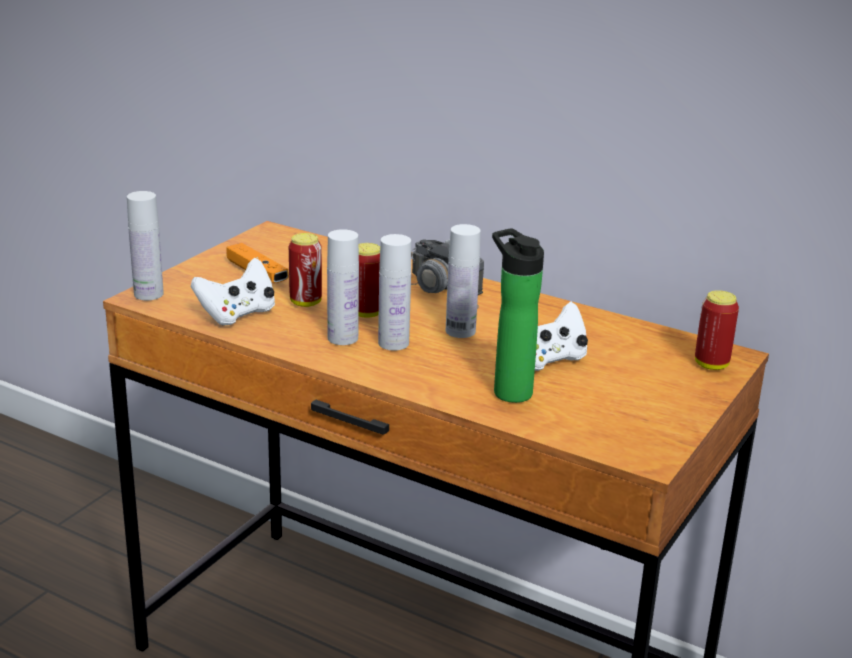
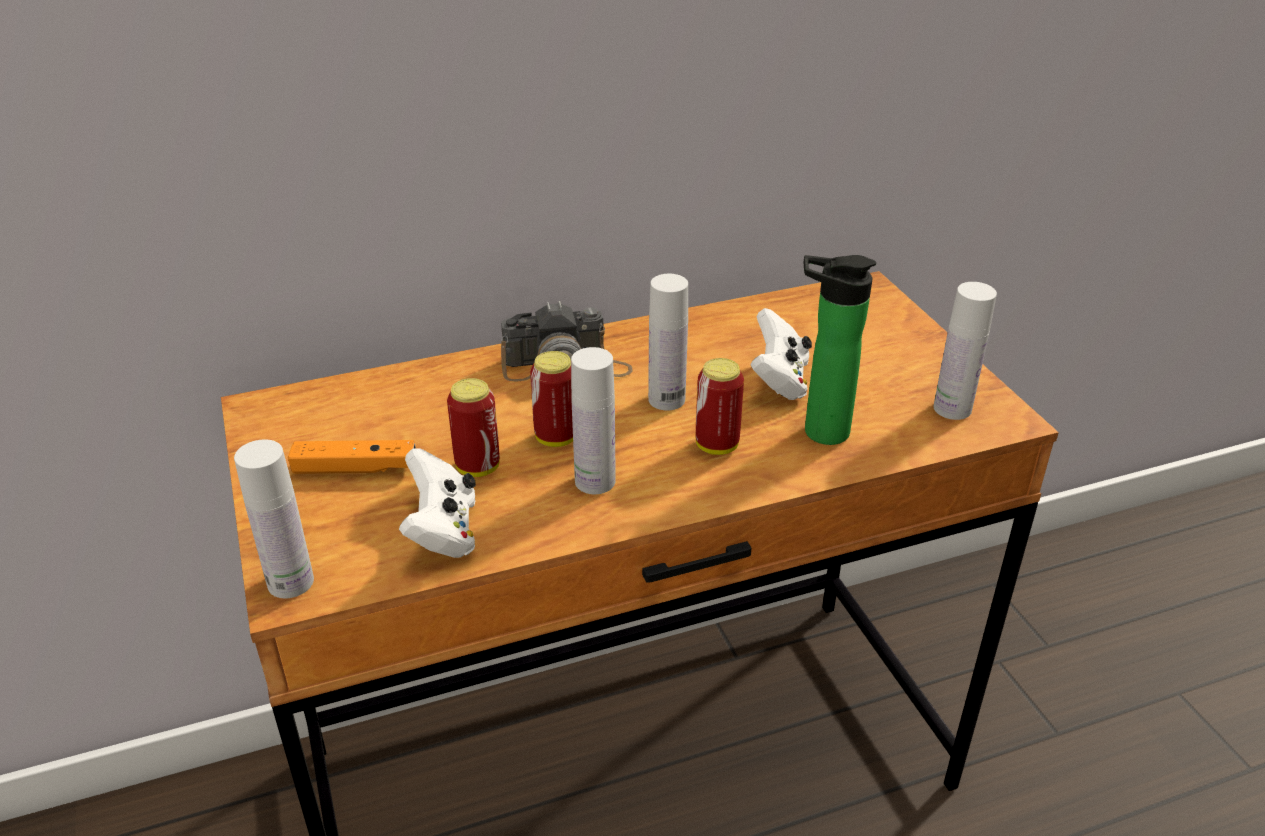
camera: 50 degrees left, 10 degrees up
(393, 343) = (645, 453): white bottle -> white bottle (952, 408)
(711, 364) = (874, 305): can -> can (717, 446)

